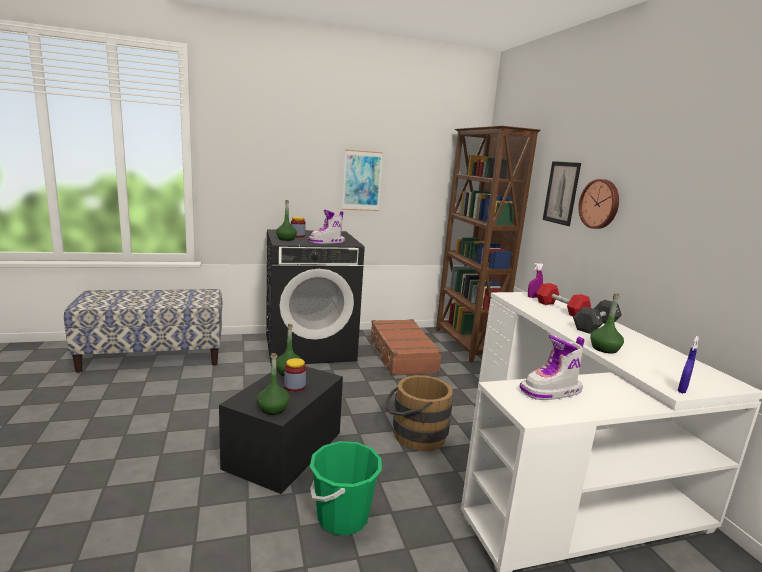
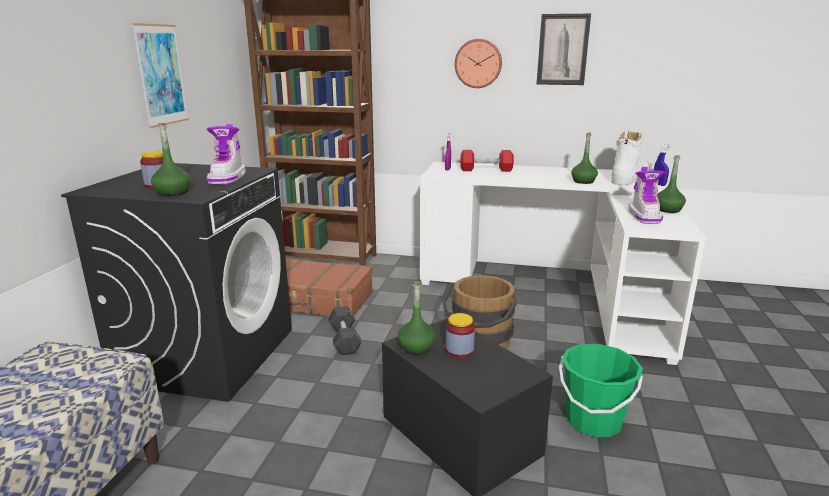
camera: 60 degrees left, 5 degrees up
(273, 408) = (510, 374): green bottle -> green bottle (667, 210)
(561, 193) = (419, 58): picture -> picture (562, 50)
(595, 326) = (533, 172): black dumbbell -> black dumbbell (344, 339)
(672, 374) = (632, 179): none -> white boot

